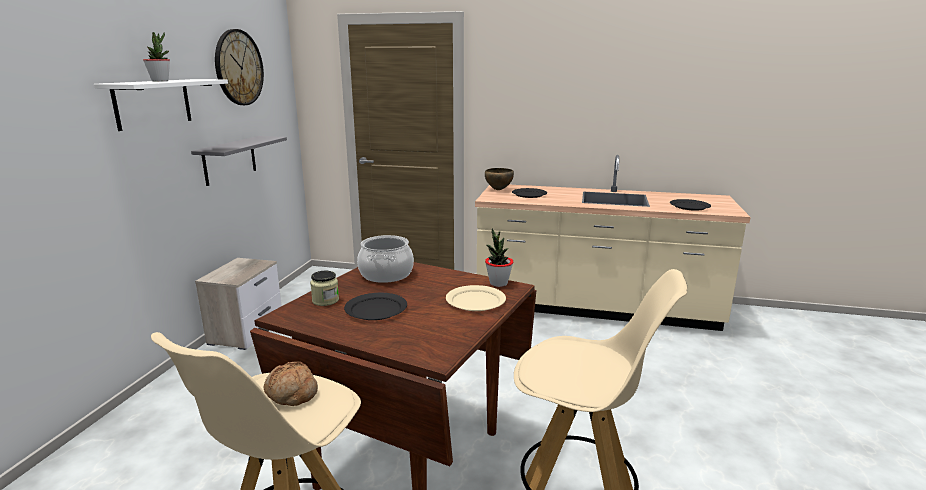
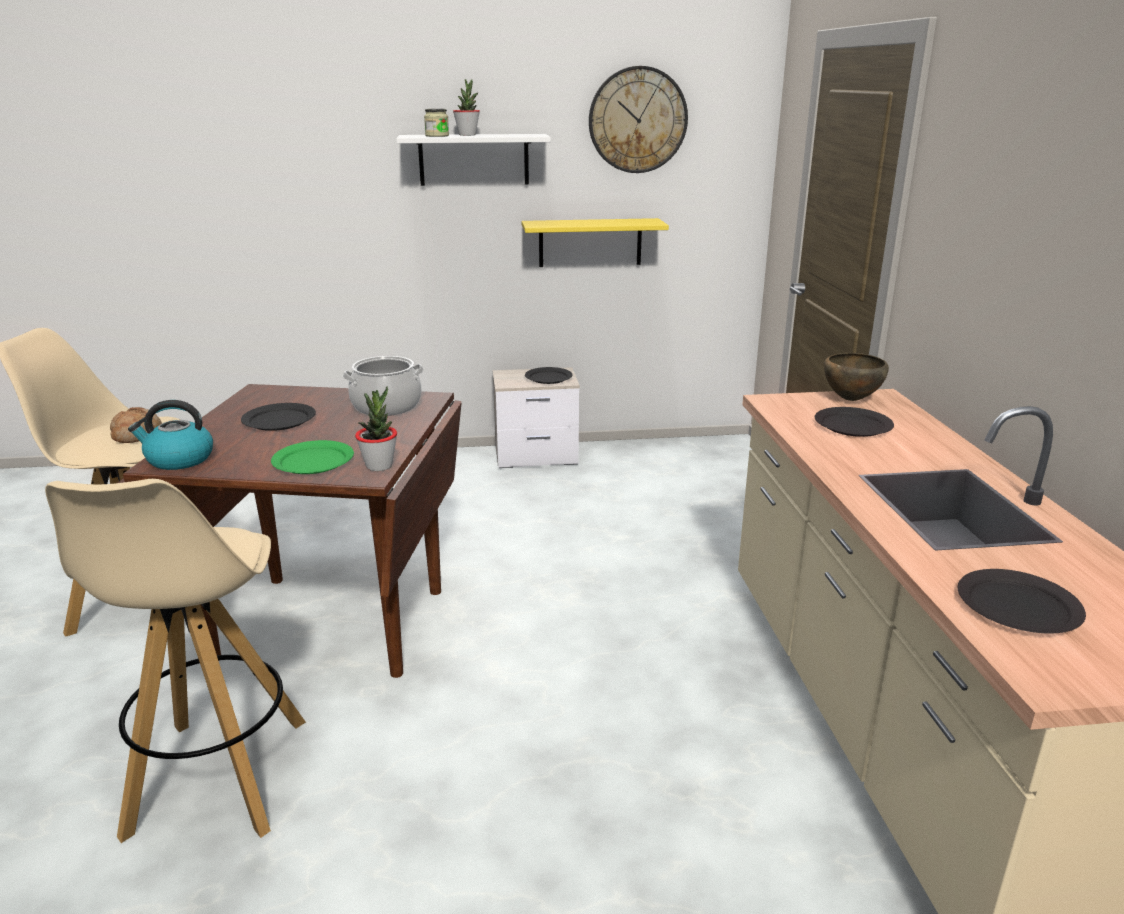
camera: 70 degrees right, 5 degrees up
(229, 160) = (590, 242): grey shelf -> yellow shelf
(246, 266) = (548, 377): none -> black plate
(325, 300) = (299, 397): jar -> jar (437, 136)
(433, 349) = (178, 459): none -> kettle
(475, 301) = (313, 461): beige plate -> green plate

